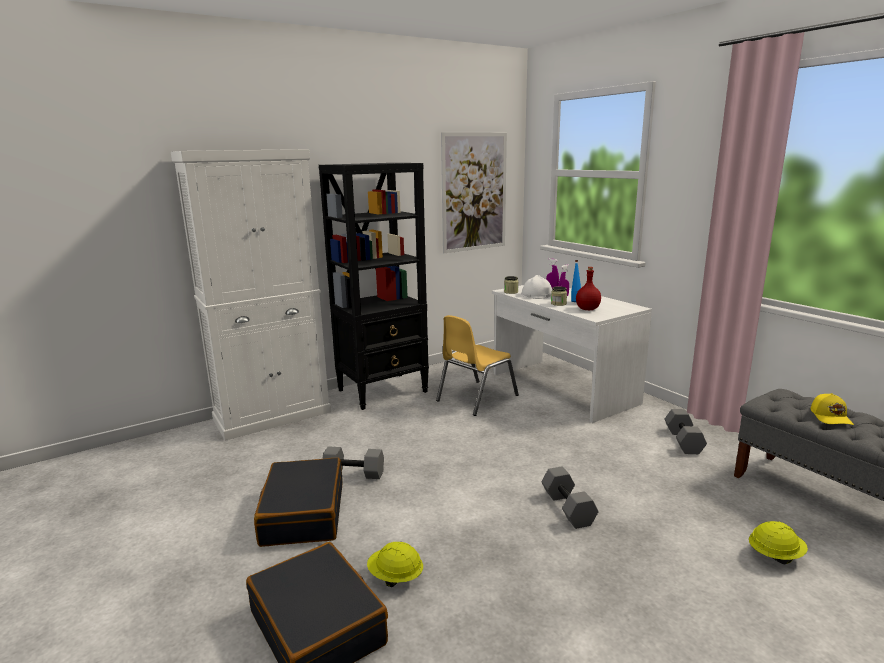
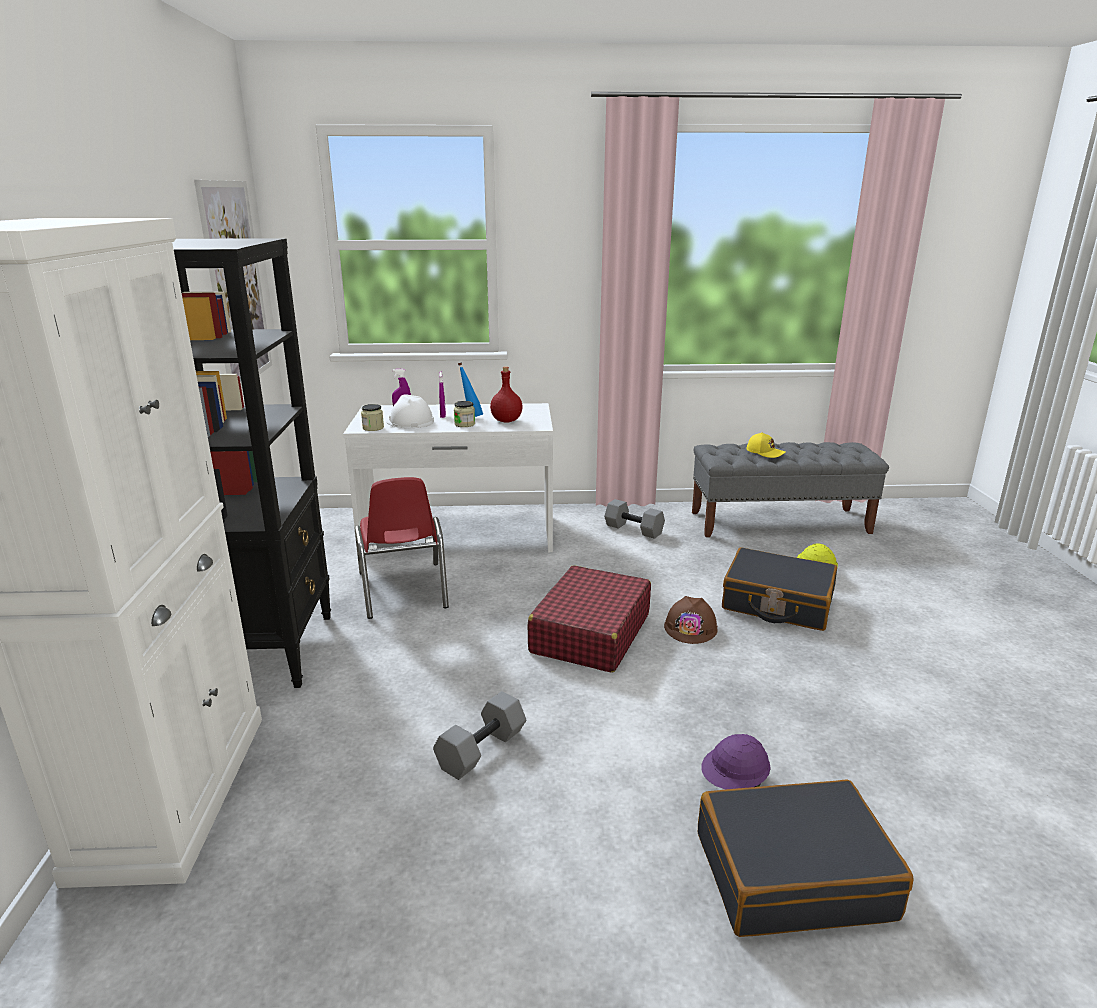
camera: 60 degrees left, 5 degrees up
(302, 514) = (540, 830): black suitcase -> black suitcase (777, 603)
(395, 577) = (734, 782): yellow hard hat -> purple hard hat
(476, 398) = (403, 590): yellow chair -> red chair
(507, 469) = (590, 633): none -> red suitcase
(569, 508) = (690, 628): grey dumbbell -> brown hard hat

